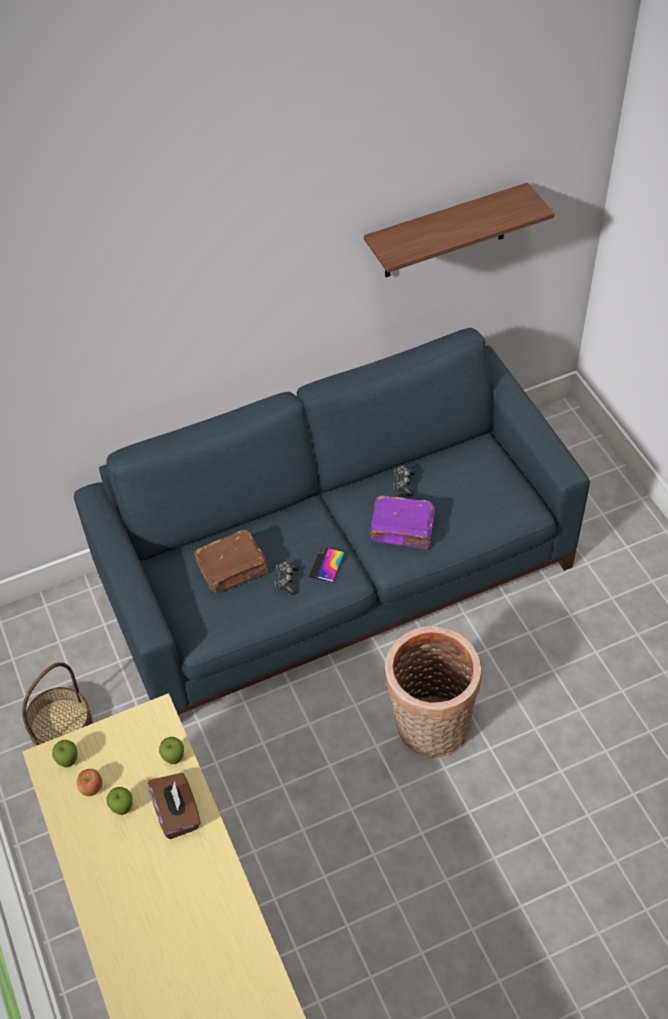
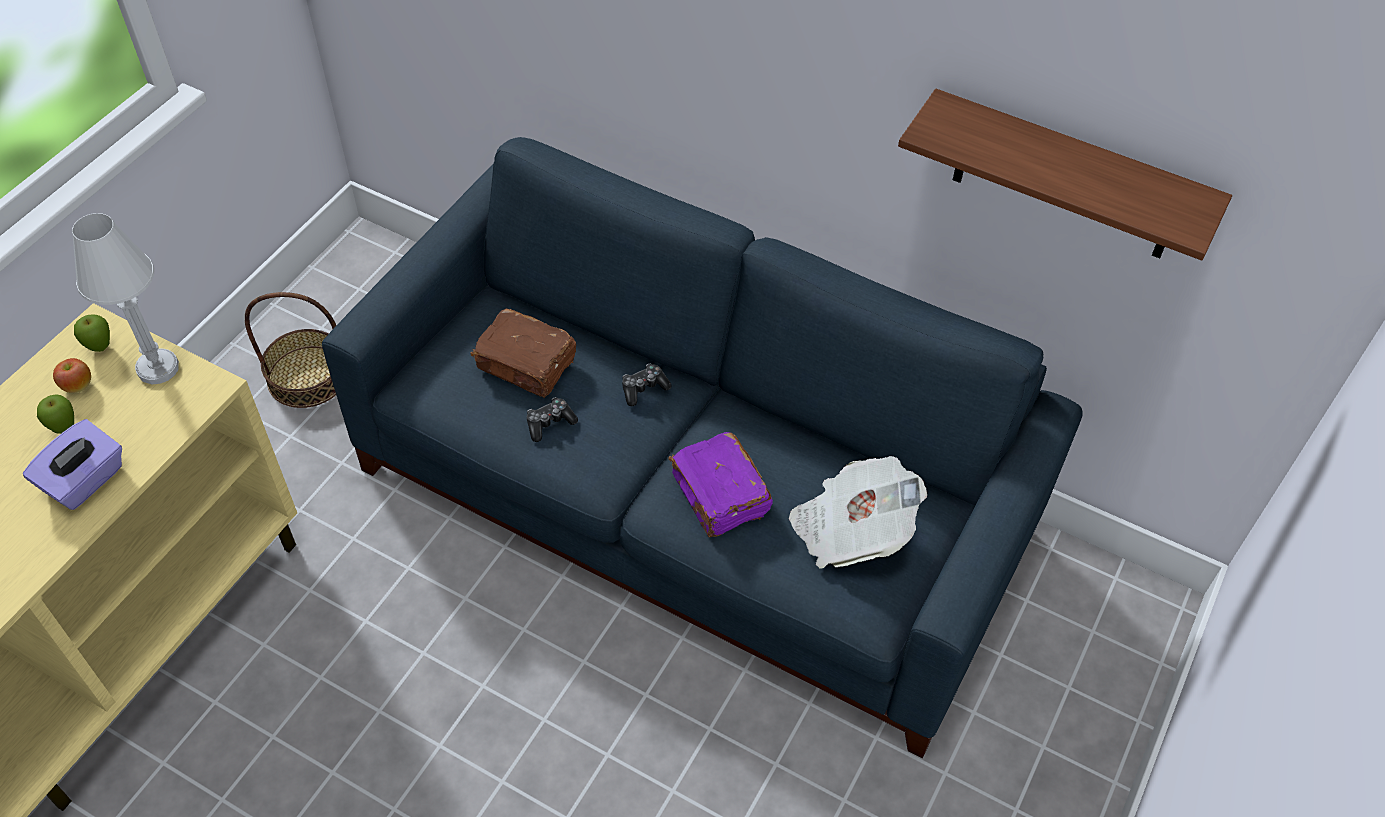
camera: 50 degrees right, 0 degrees up
(116, 736) = (158, 368): none -> white table lamp
(174, 759) = (158, 436): apple -> none
(177, 813) = (85, 481): brown tissue box -> purple tissue box
(326, 564) = (603, 448): phone -> none
(404, 483) = (794, 456): game controller -> game controller (644, 388)
(429, 730) = (543, 732): basket -> none
(470, 487) = (851, 530): none -> newspaper

